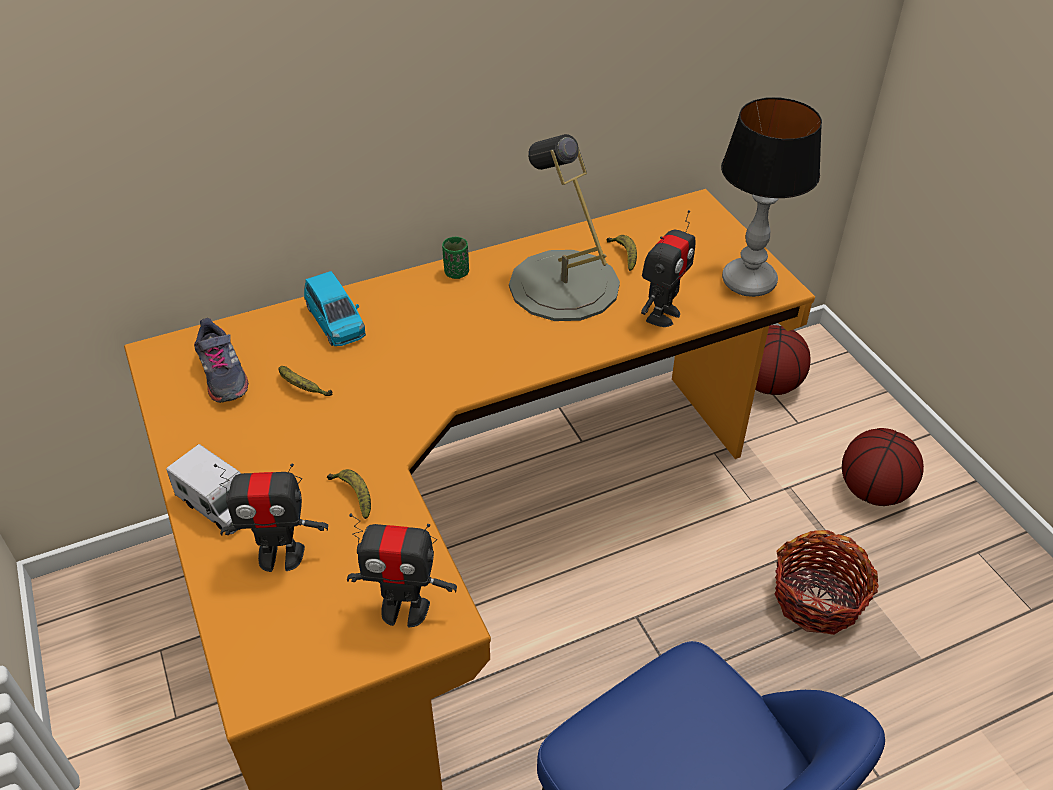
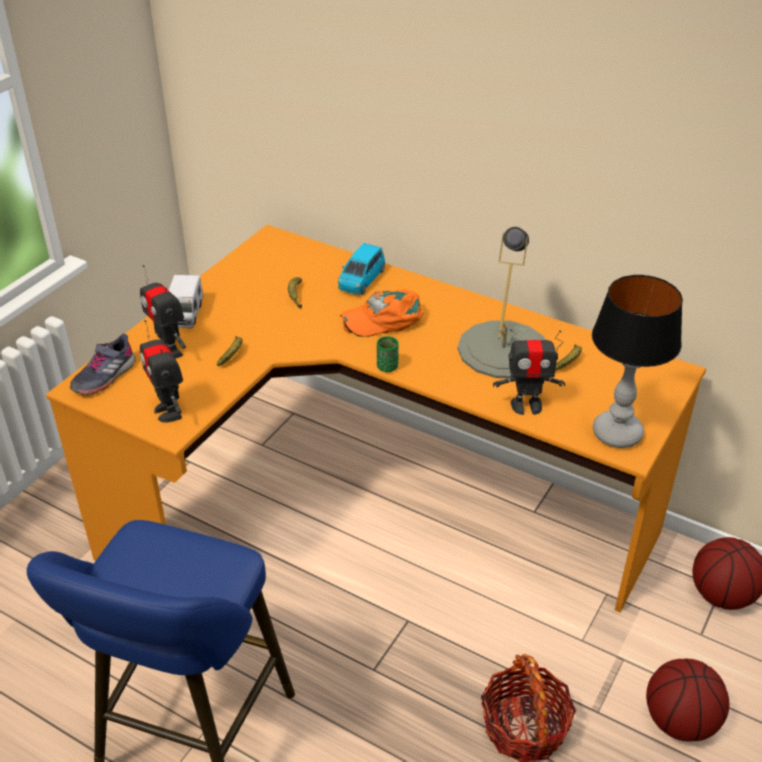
camera: 55 degrees right, 5 degrees down
(223, 375) = (277, 265): grey shoe -> grey shoe (104, 376)
(424, 339) = (384, 318): none -> orange cap
(456, 273) = (460, 301): green cup -> green cup (387, 367)

